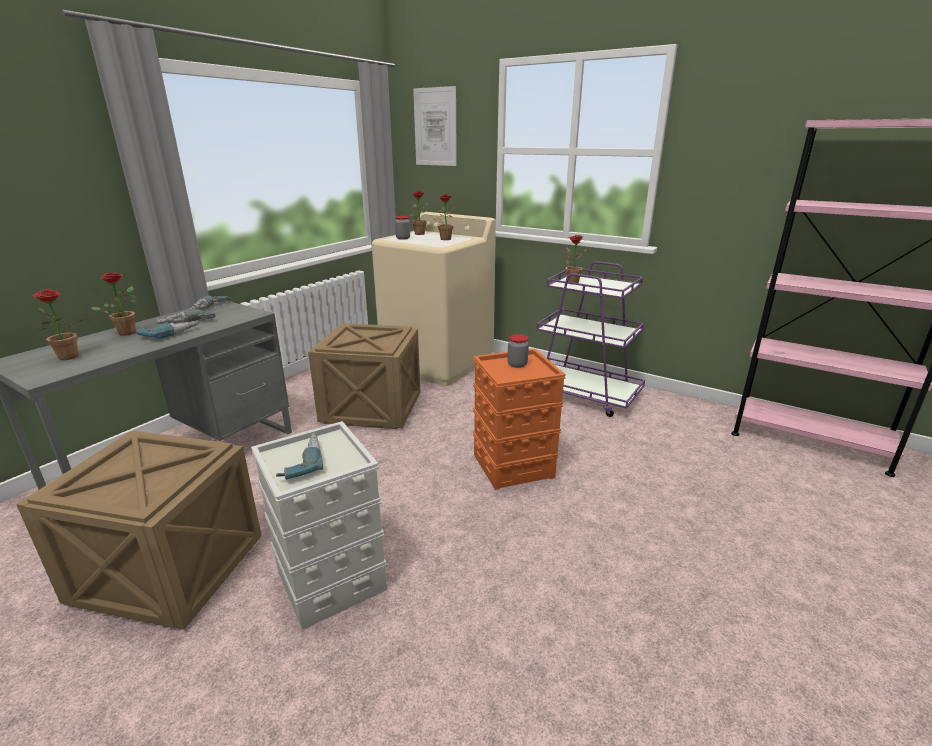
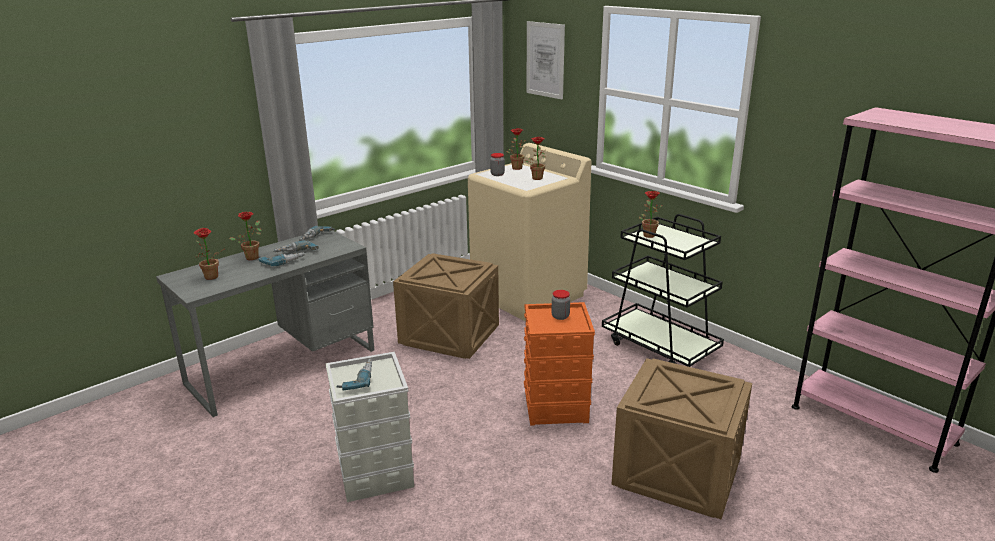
camera: 15 degrees right, 0 degrees up
(167, 569) = (263, 446): crate -> crate (675, 473)
(583, 395) = (660, 346): purple cart -> black cart

